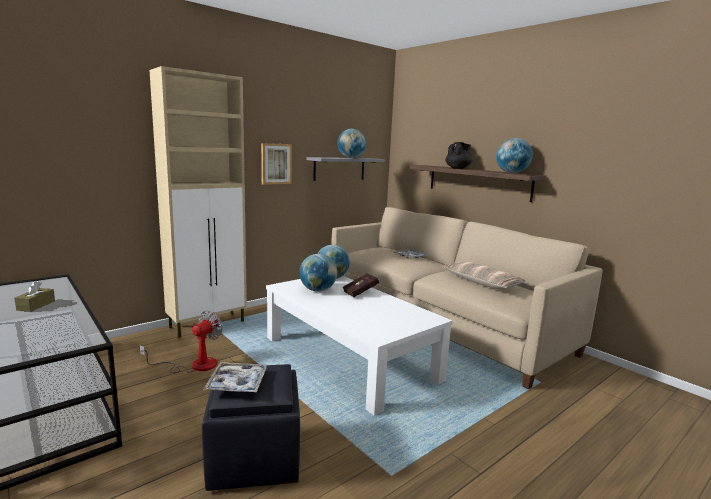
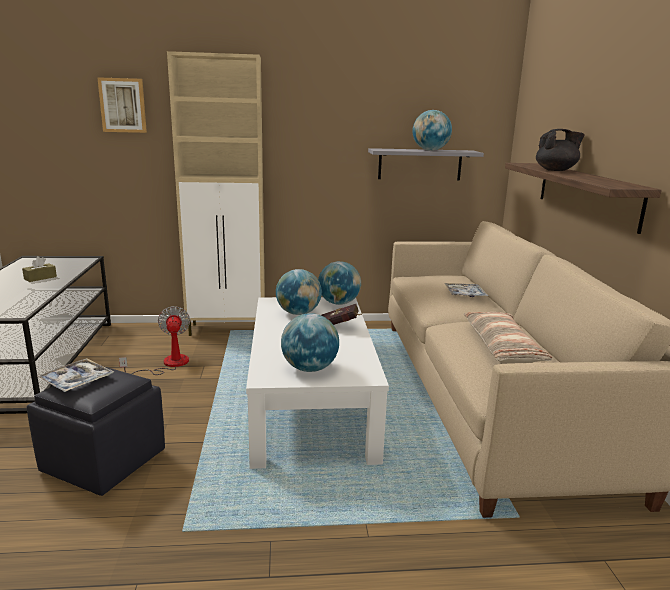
camera: 35 degrees right, 5 degrees up
(194, 365) = (168, 364): fan -> fan turned 75 degrees counterclockwise
(276, 164) = (324, 156): picture -> picture (123, 105)
(511, 173) = (608, 182): globe -> globe (309, 368)

